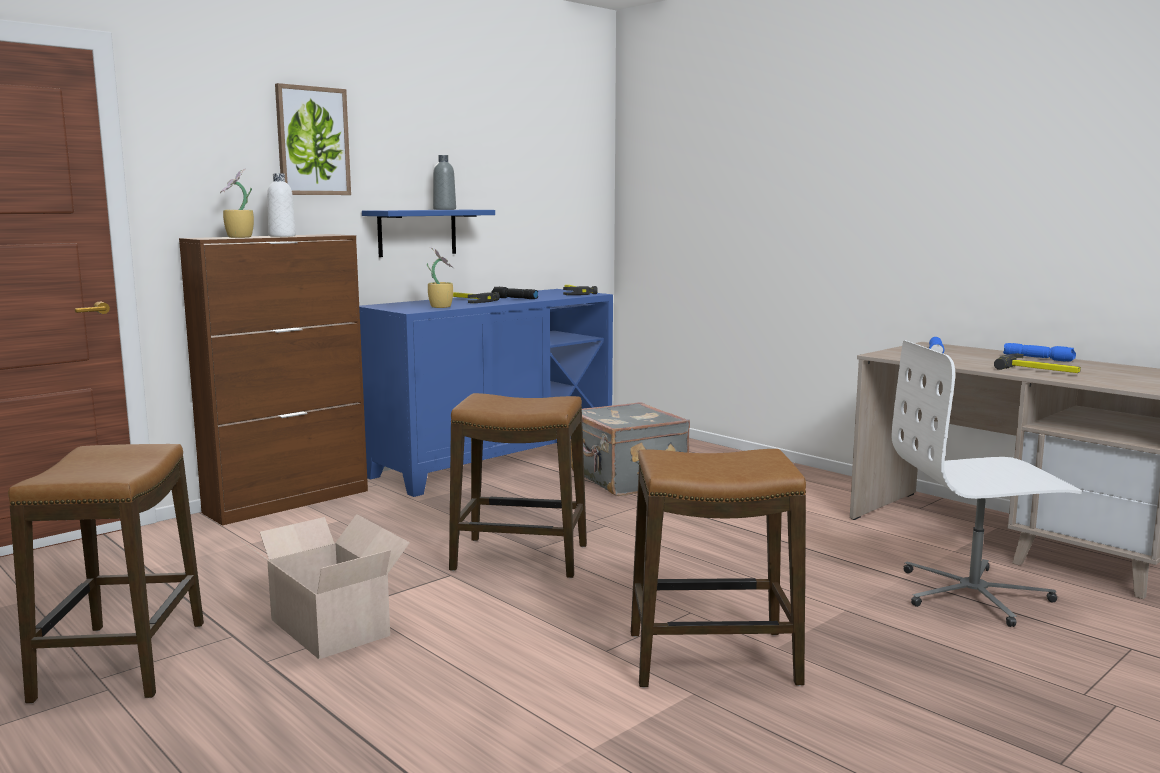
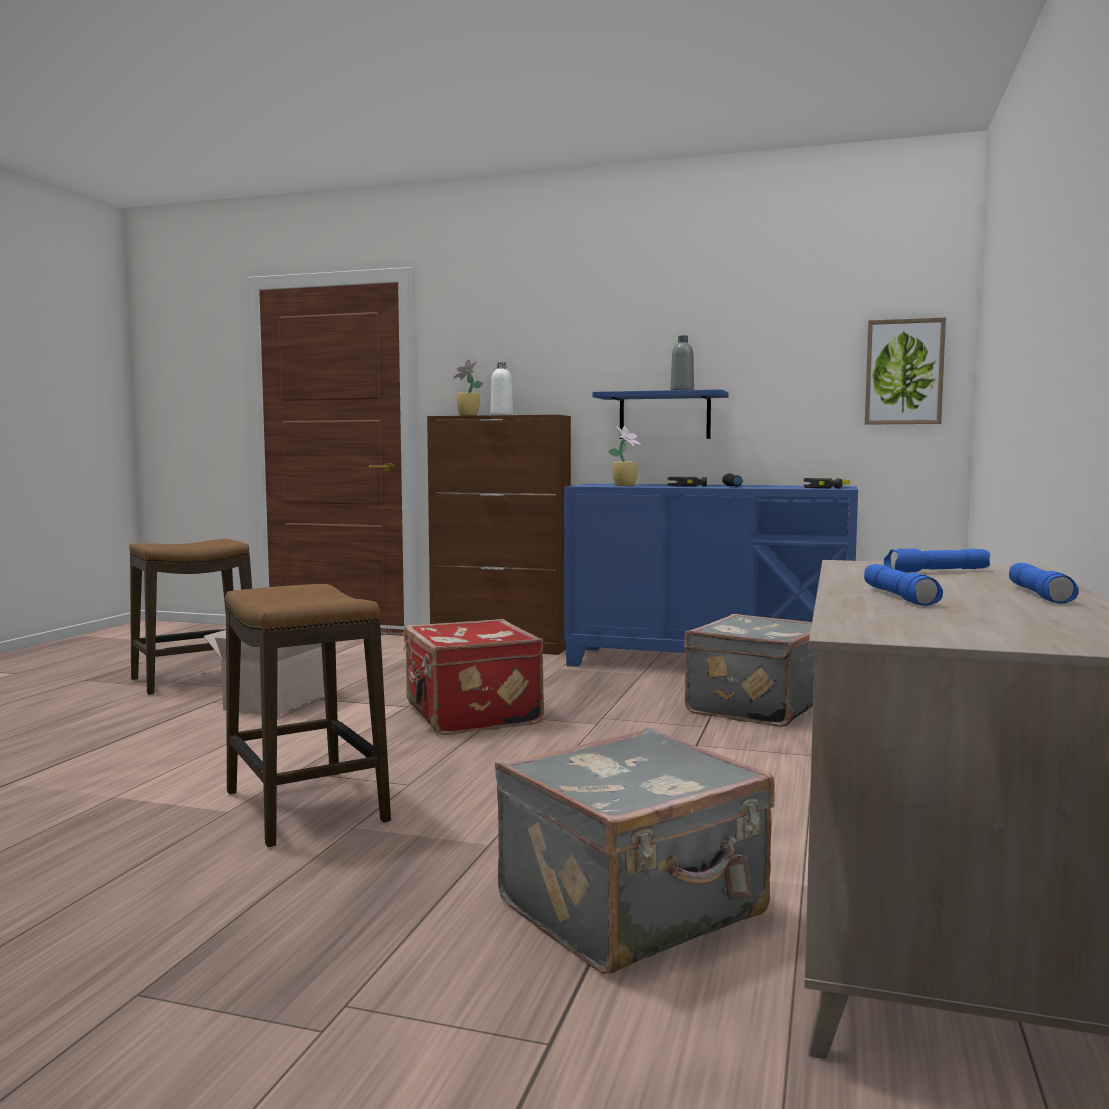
camera: 60 degrees right, 5 degrees down
(312, 141) = (559, 333): picture -> picture (904, 372)
(520, 558) = (470, 715): stool -> red suitcase
(974, 594) = (635, 910): white office chair -> grey suitcase
(1039, 370) = (900, 597): hammer -> blue flashlight

